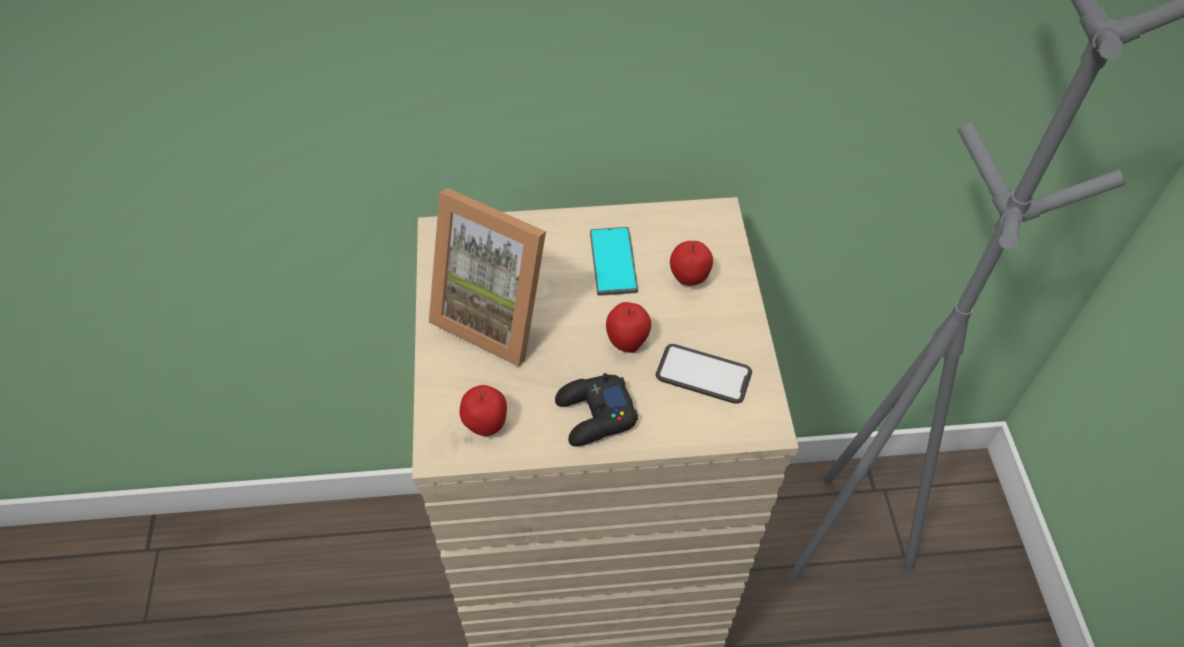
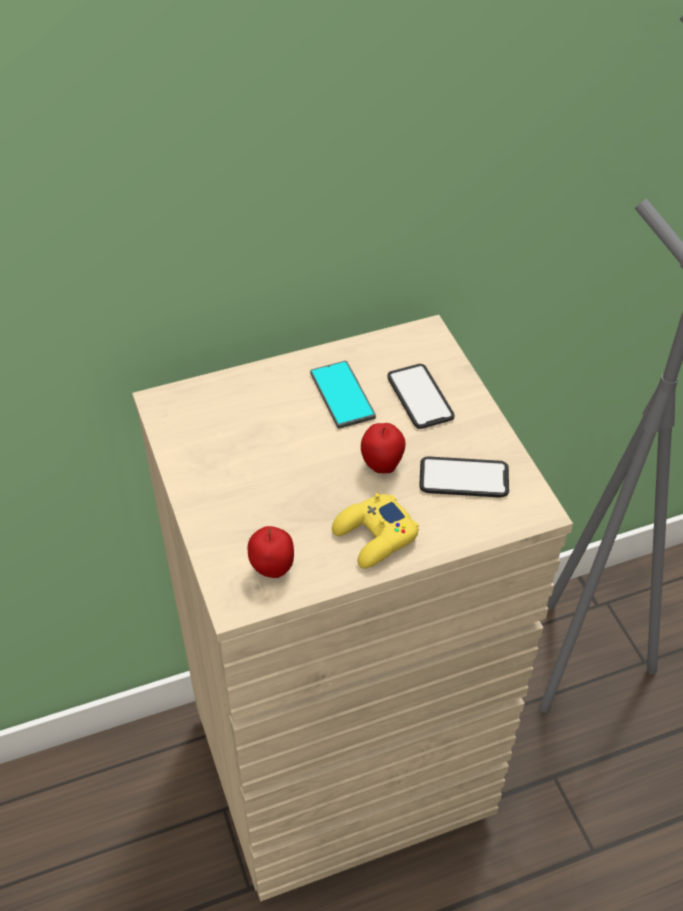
camera: 15 degrees left, 5 degrees down
(497, 314) = (246, 466): picture frame -> none
(595, 415) = (375, 537): black game controller -> yellow game controller
(688, 280) = (420, 397): apple -> phone

